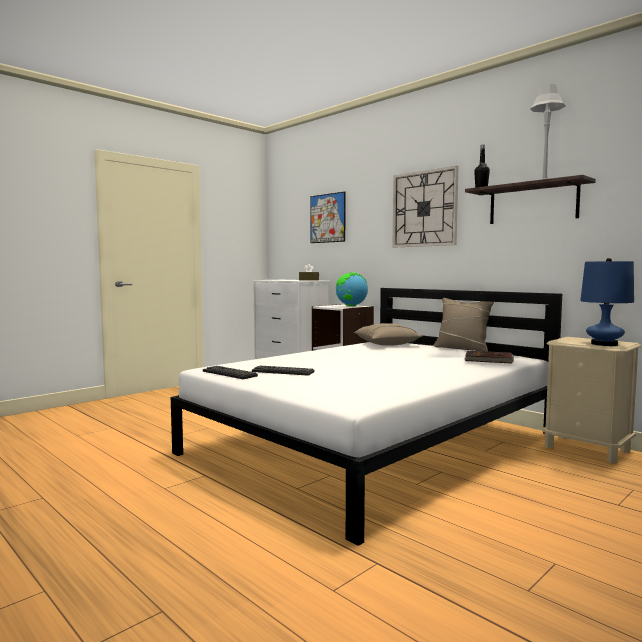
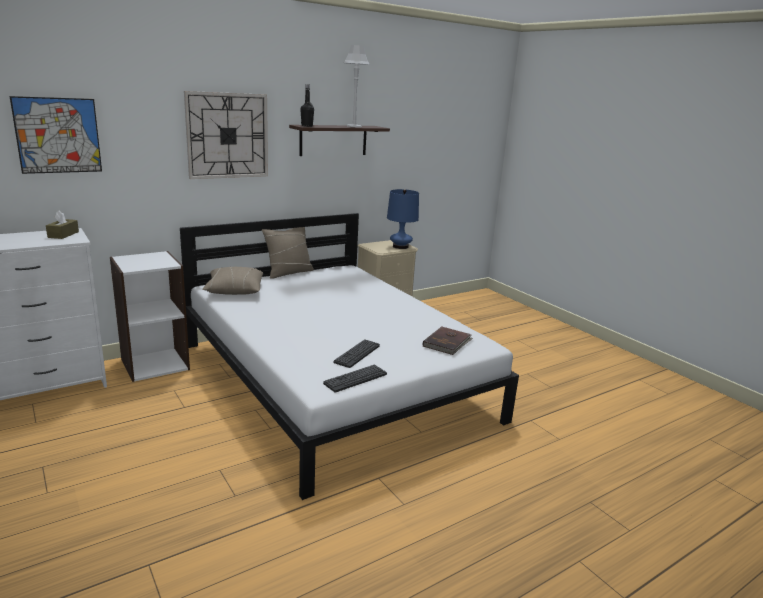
camera: 80 degrees left, 15 degrees up
(351, 306) = (153, 258): globe -> none
(489, 360) = (358, 278): brown book -> brown book (447, 342)

